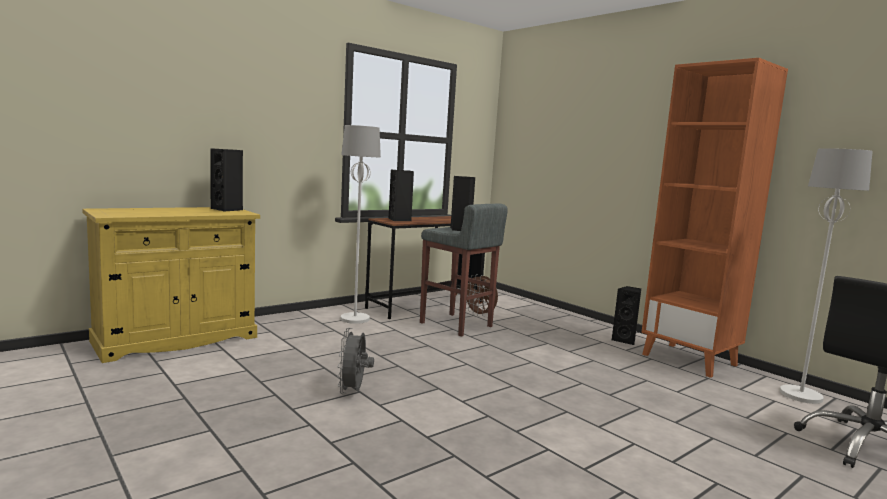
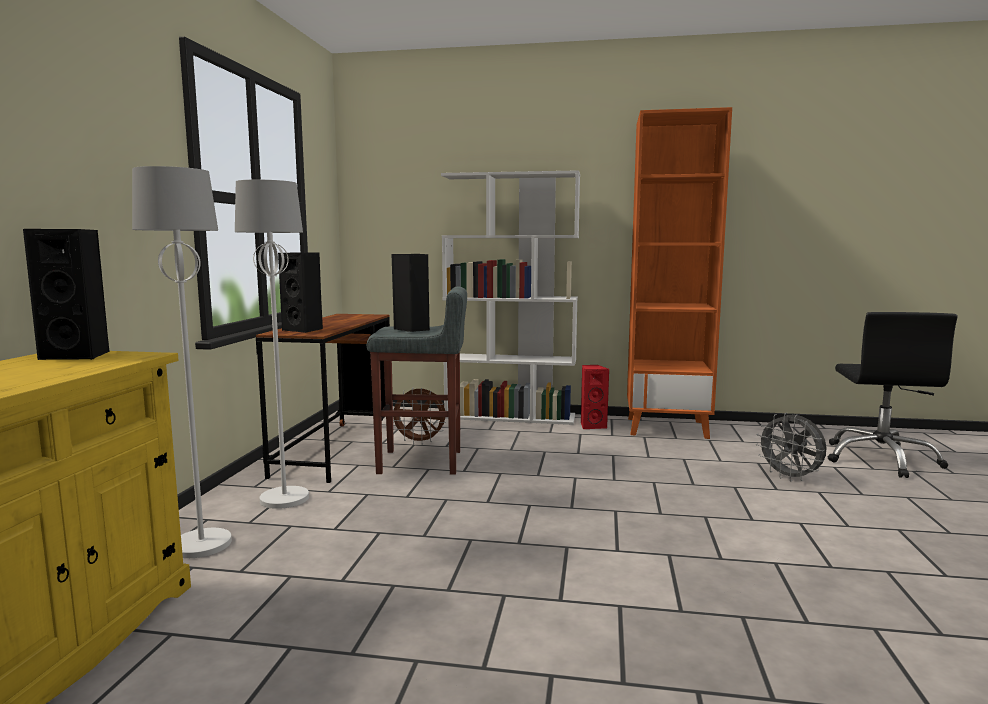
camera: 40 degrees left, 0 degrees up
(353, 391) = (498, 599): grey fan -> grey fan (790, 478)
(575, 318) = (511, 416): none -> white bookcase
(625, 340) = (592, 426): black speaker -> red speaker
(800, 395) = (776, 432): white floor lamp -> white floor lamp (201, 545)

